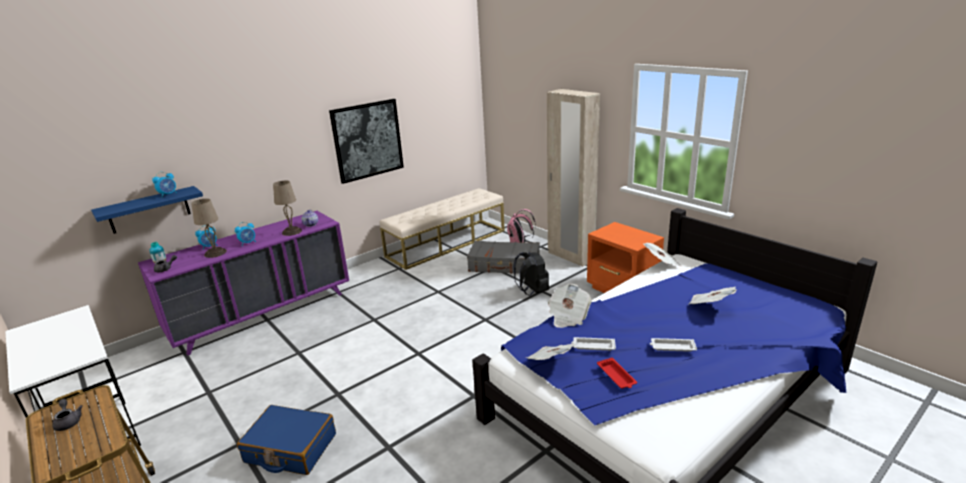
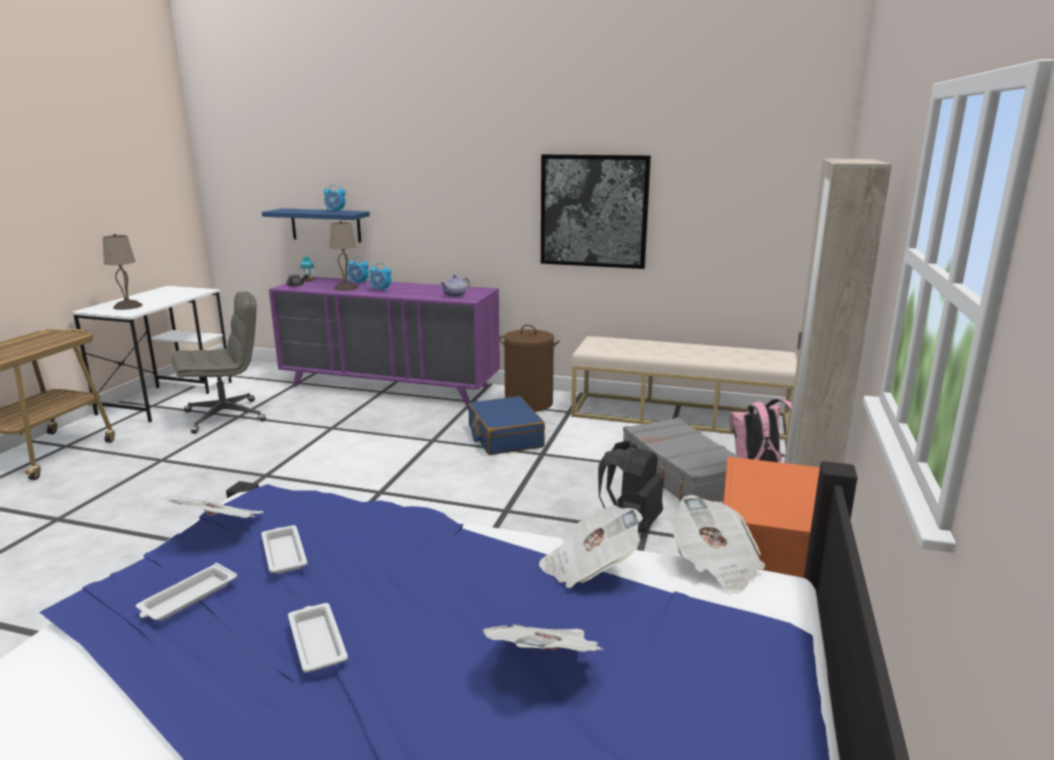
camera: 55 degrees right, 5 degrees down
(68, 421) = (35, 341): grey teapot -> none
(198, 398) = (226, 416): none -> grey office chair
(290, 449) = (159, 486): blue suitcase -> blue suitcase (504, 437)
(291, 231) = (426, 295): beige table lamp -> beige table lamp (128, 306)
(370, 276) = (529, 403): none -> brown laundry basket
(568, 316) = (381, 511): newspaper -> newspaper (589, 567)
(616, 376) = (187, 598): red tray -> white tray

